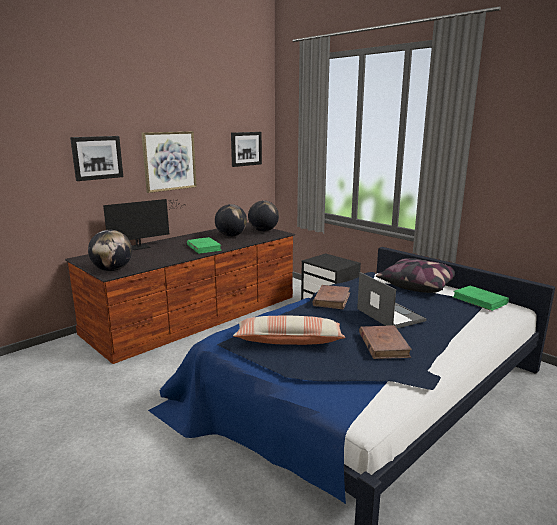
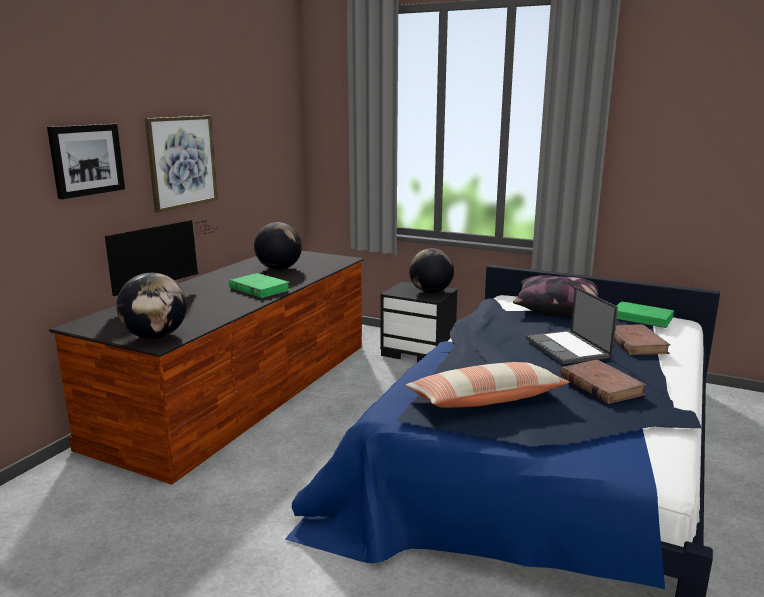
camera: 20 degrees left, 0 degrees up
(246, 148) = (271, 141): picture -> none
(263, 231) = (316, 258): globe -> globe (430, 292)
(331, 299) = (483, 339): brown book -> brown book (635, 343)
(389, 314) = (568, 348): laptop -> laptop turned 150 degrees counterclockwise

